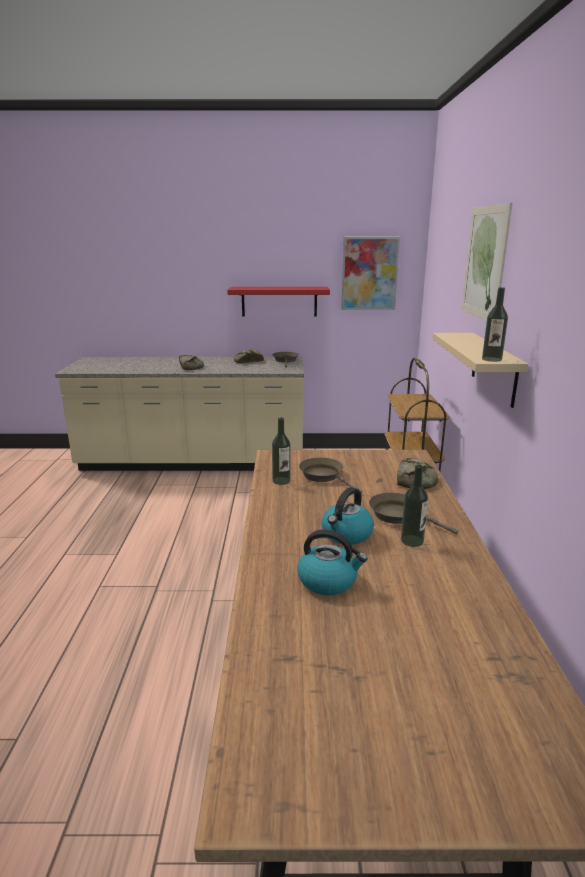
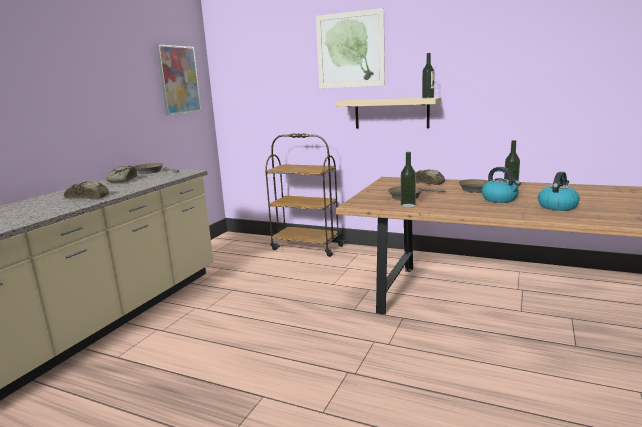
camera: 65 degrees left, 5 degrees down
(279, 301) = (116, 112): red shelf -> none

